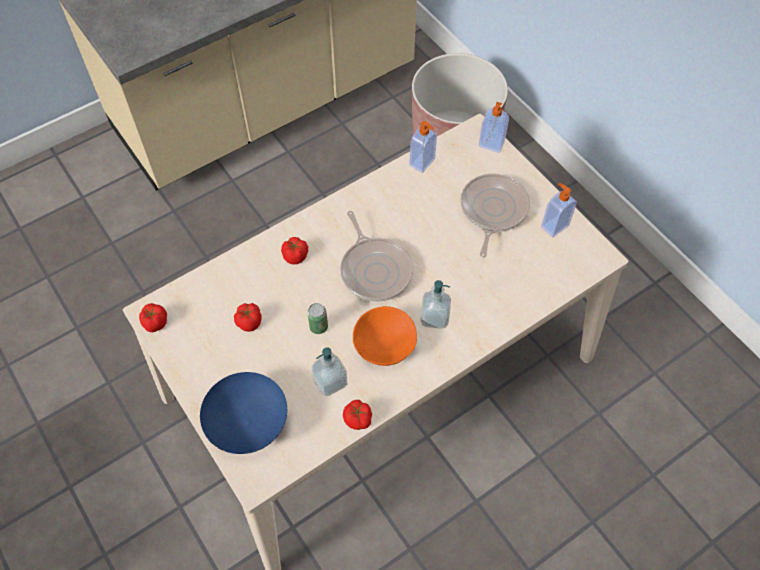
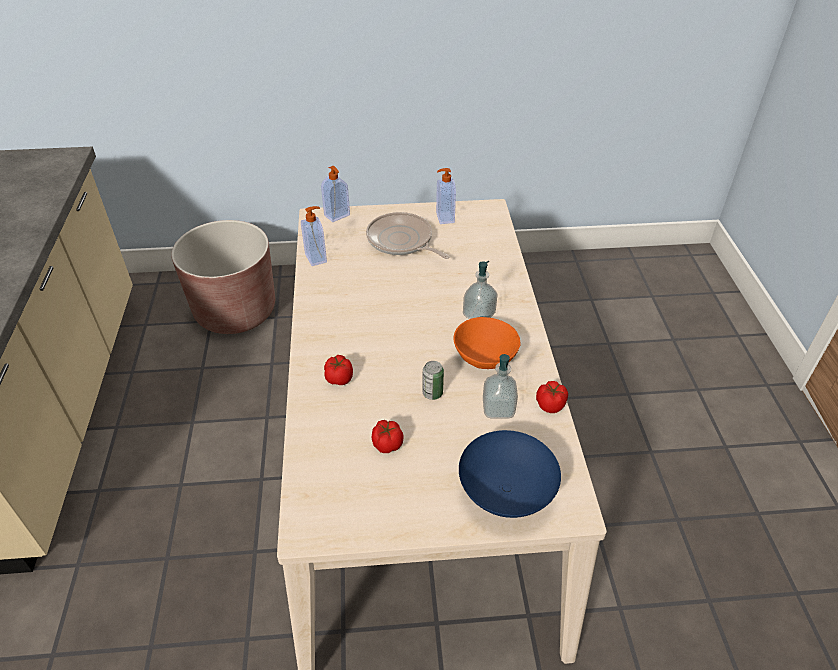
camera: 60 degrees left, 15 degrees down
(155, 323) = (324, 530): tomato -> none
(375, 269) = (401, 330): frying pan -> none

